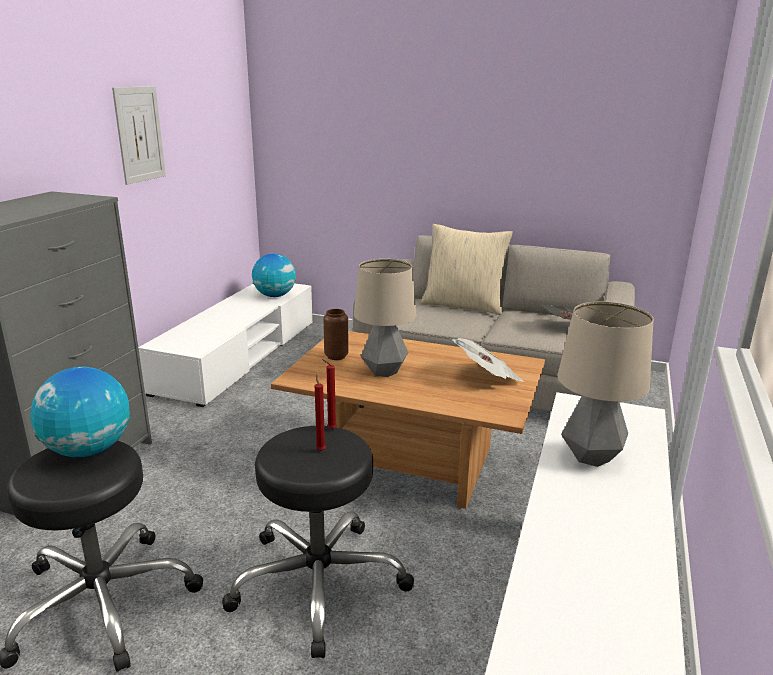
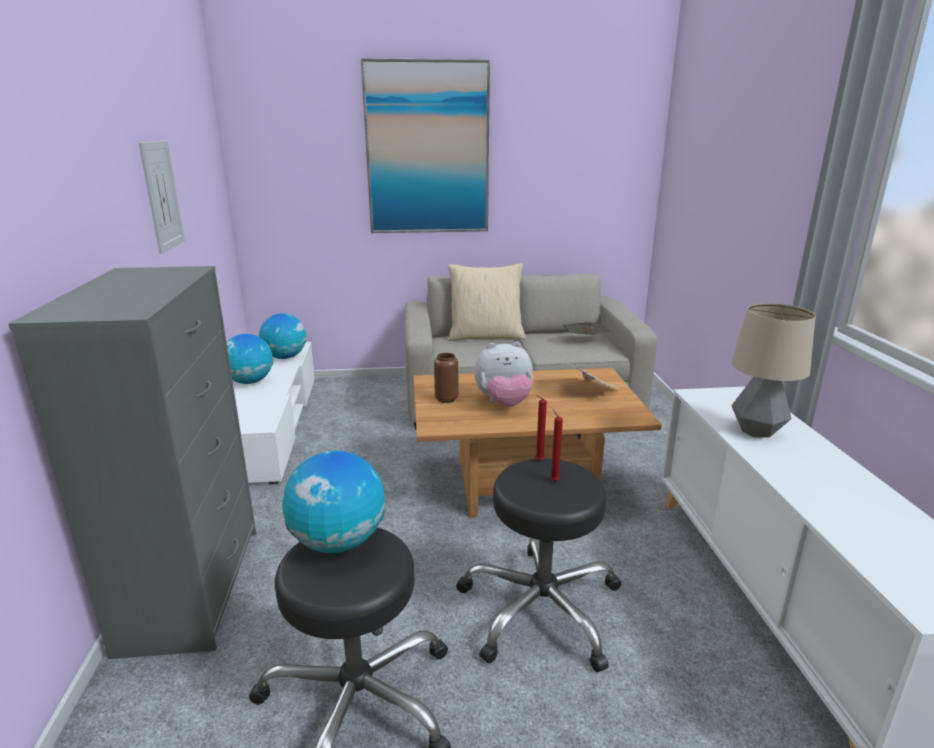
camera: 25 degrees left, 0 degrees up
(225, 312) = (249, 382): none -> globe
(384, 371) = (504, 403): table lamp -> plush toy
(434, 102) = (427, 149): none -> picture

